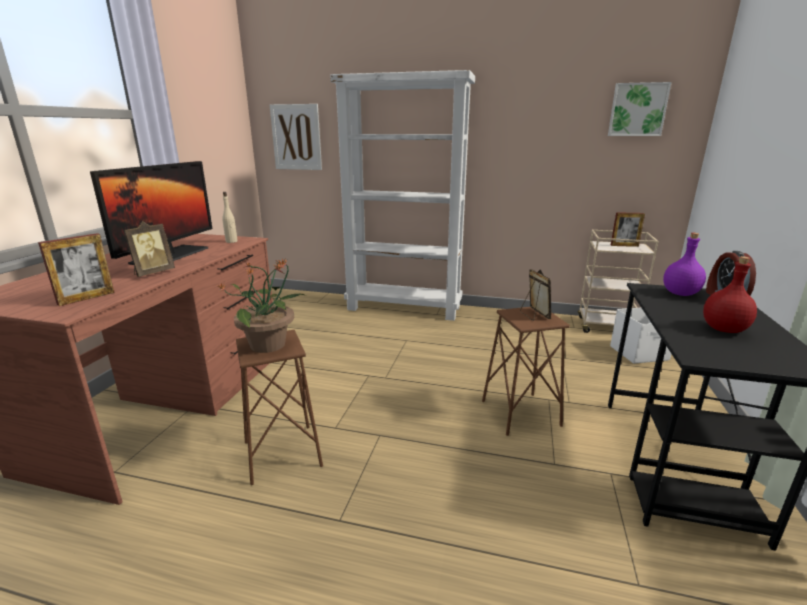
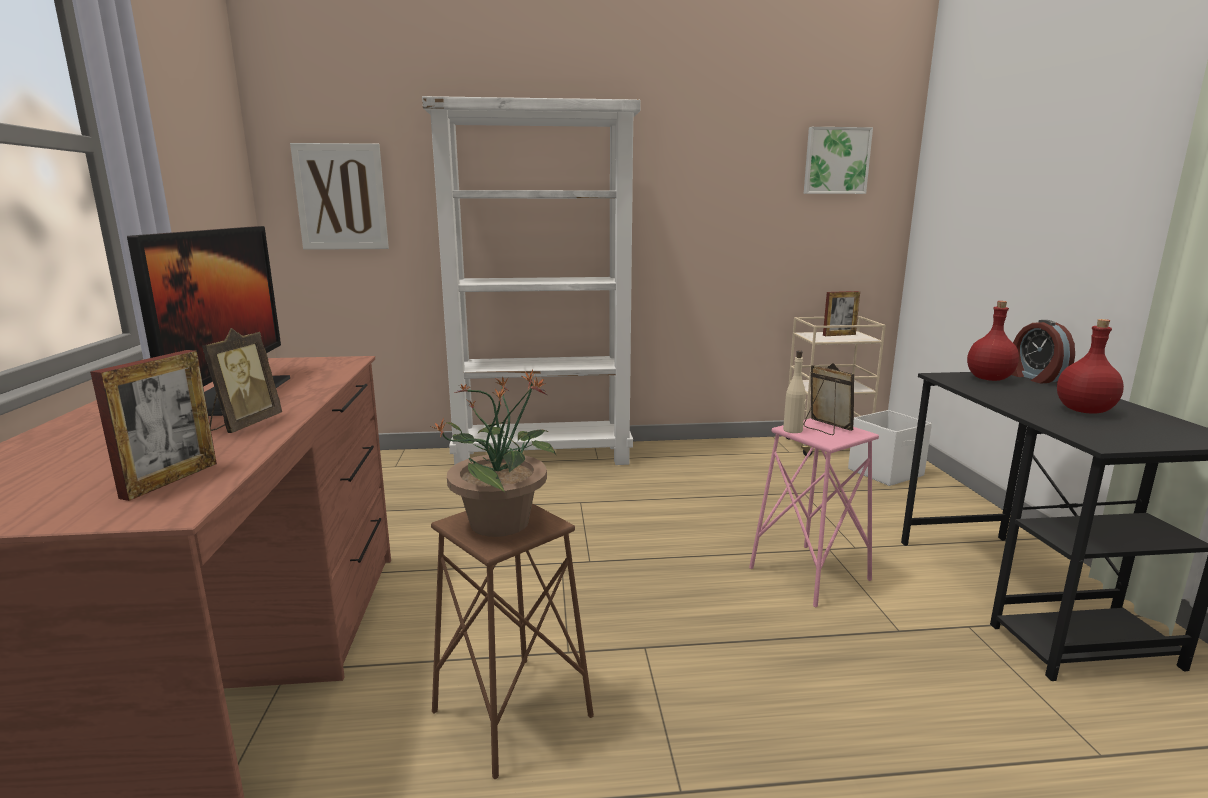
camera: 20 degrees left, 5 degrees down
(231, 241) = (318, 365): beige bottle -> beige bottle (793, 430)
(520, 413) = (809, 574): brown stool -> pink stool
(681, 293) = (989, 379): purple bottle -> red bottle

